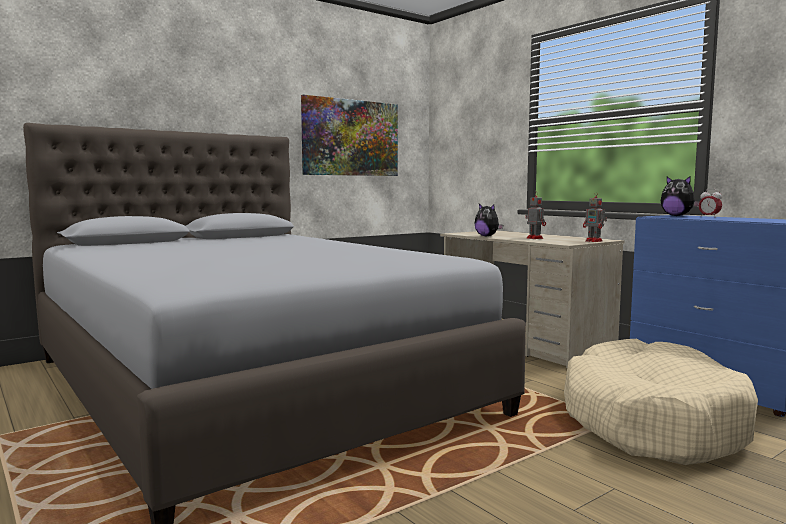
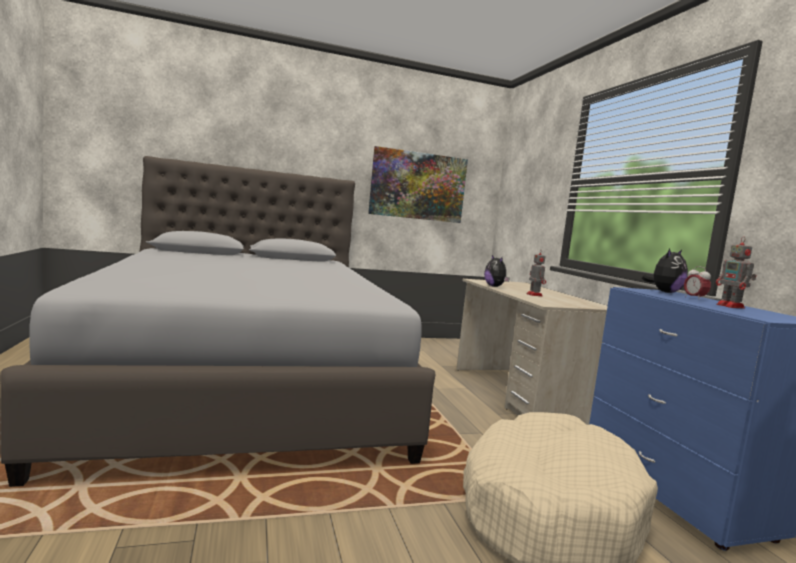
camera: 20 degrees right, 0 degrees up
(594, 241) = (586, 306): toy robot -> toy robot (731, 306)
(677, 216) = (664, 292): plush toy -> plush toy turned 105 degrees counterclockwise

